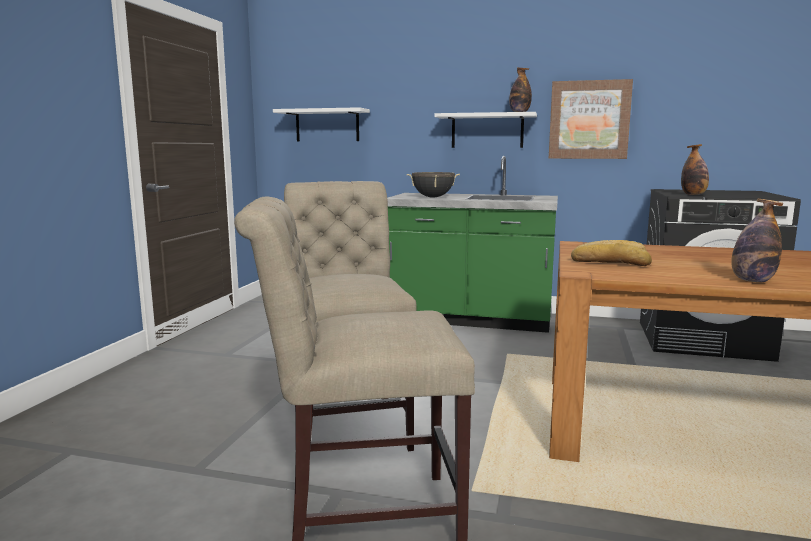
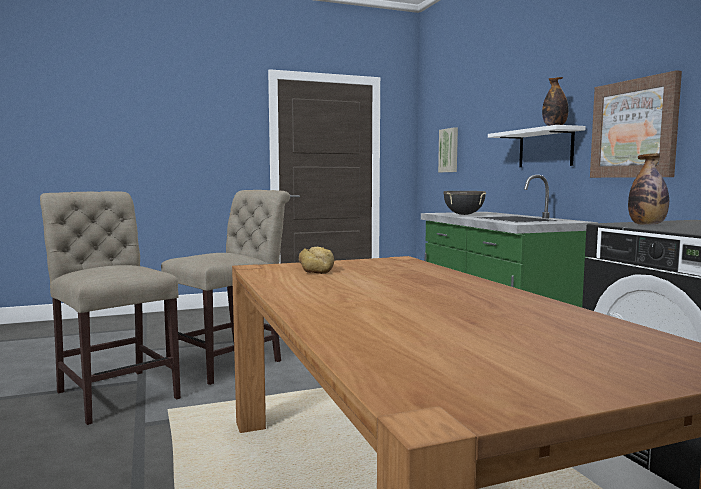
camera: 55 degrees right, 5 degrees down
(327, 125) = (449, 150): white shelf -> picture
(752, 281) = (290, 293): bottle -> none

